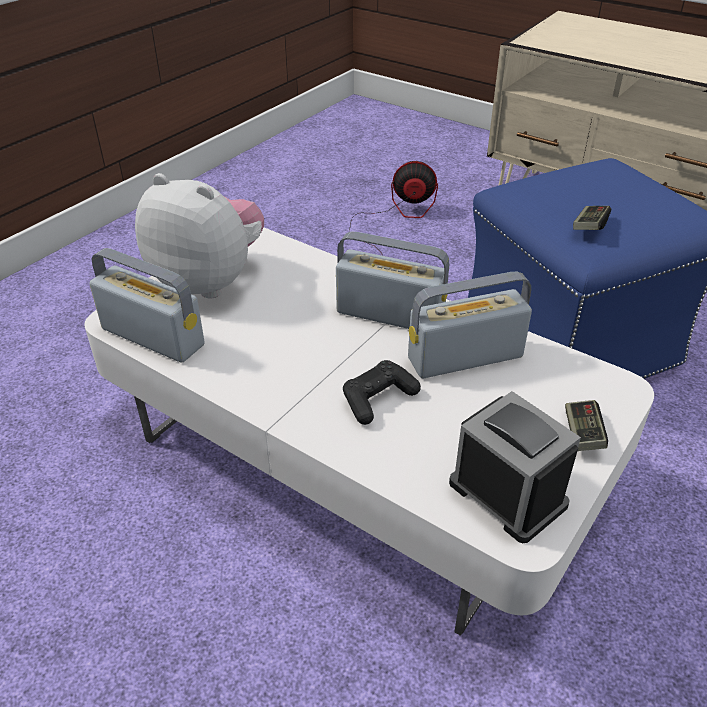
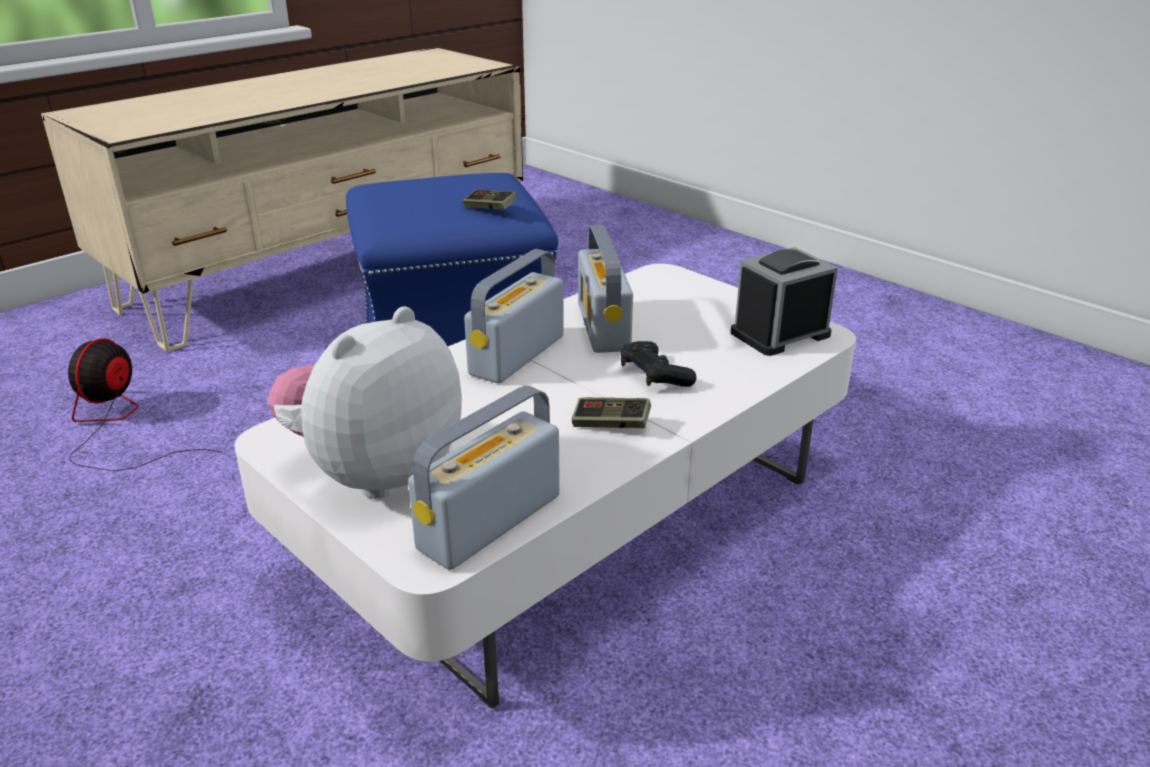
camera: 80 degrees left, 10 degrees down
(582, 434) = (714, 296): game controller -> game controller (611, 424)

